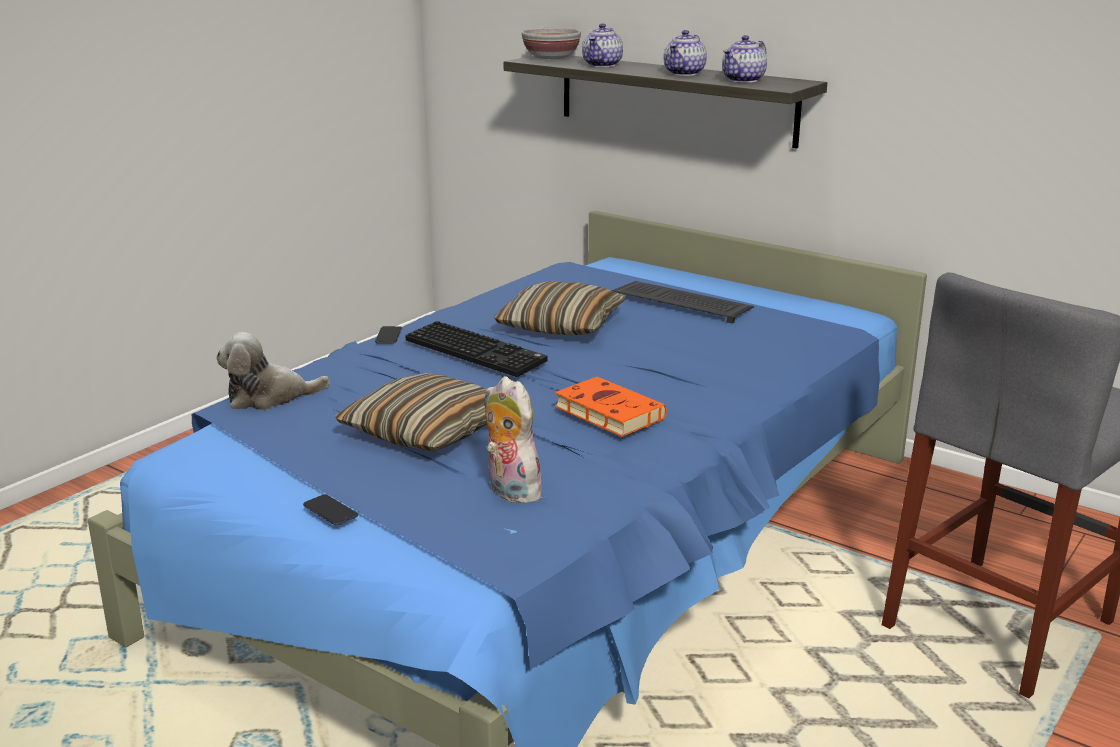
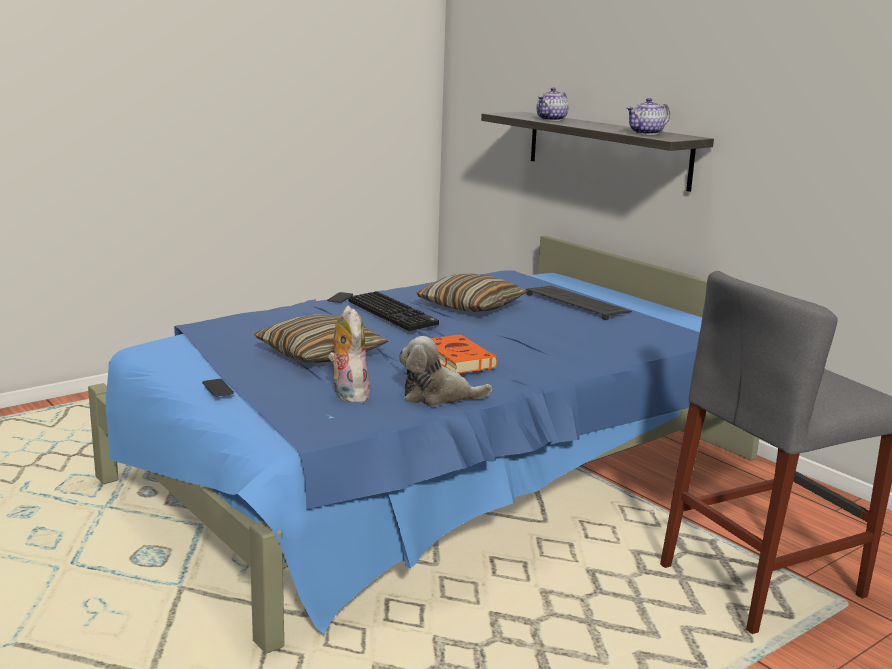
camera: 15 degrees right, 5 degrees down
(269, 397) = (230, 323): plush toy -> plush toy (438, 396)
(550, 57) = (520, 113): bowl -> none
(684, 73) = (607, 127): teapot -> none

